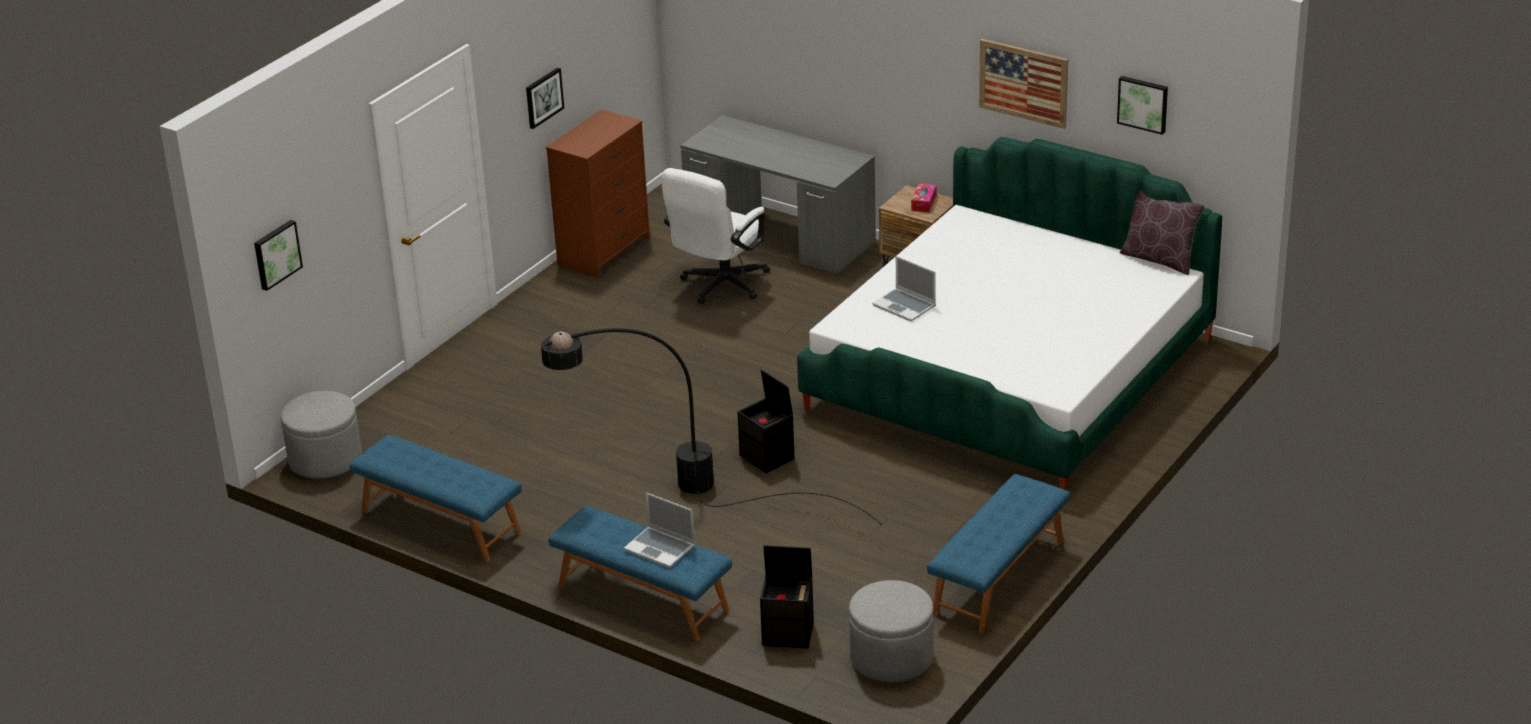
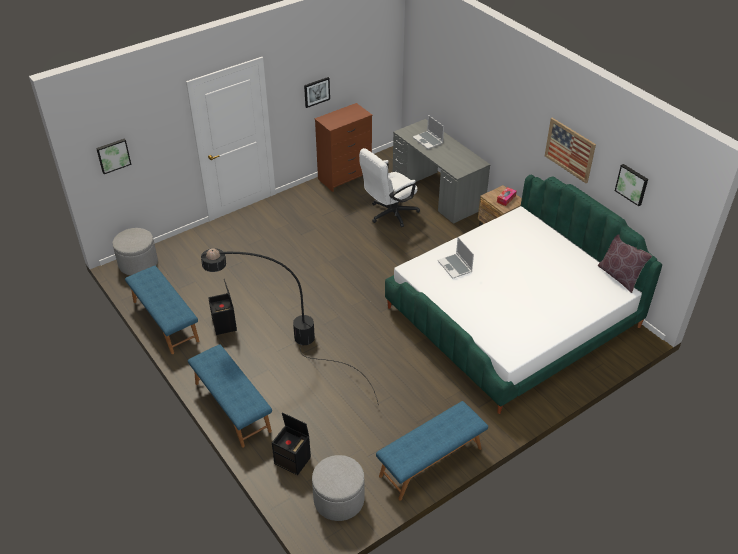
camera: 20 degrees right, 10 degrees up
(661, 548) = (236, 389): laptop -> laptop (428, 141)
(768, 457) = (351, 332): black storage box -> black storage box (225, 325)

